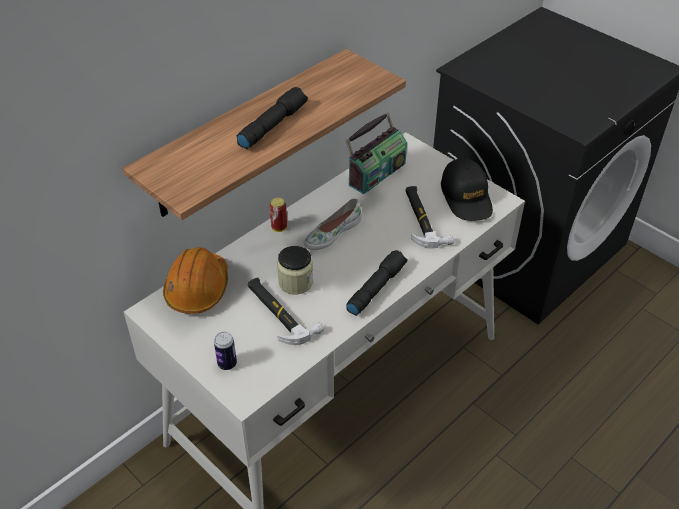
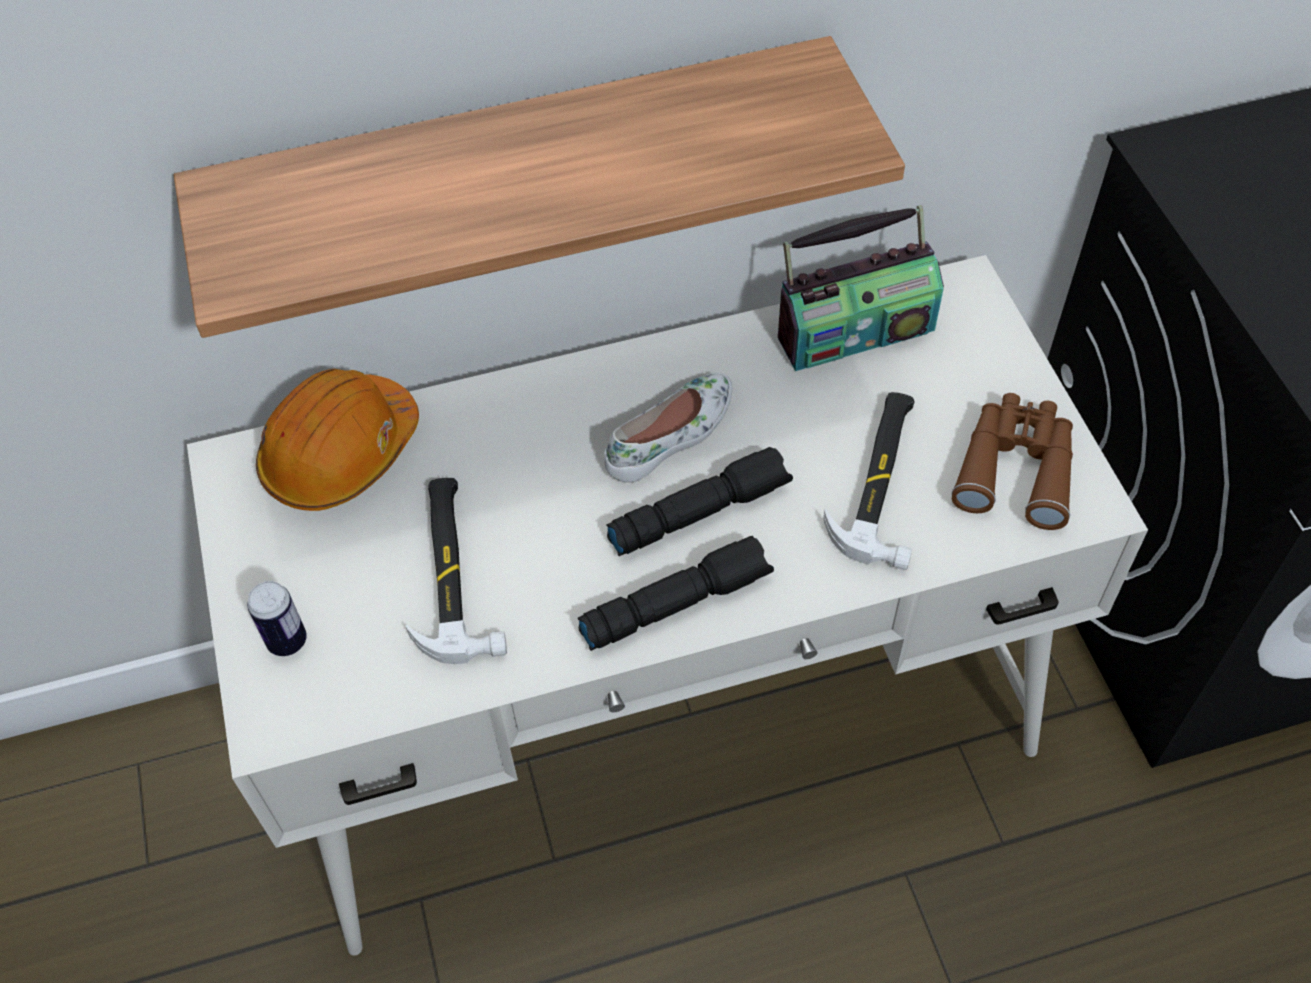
camera: 30 degrees right, 10 degrees up
(272, 125) = (527, 178): black flashlight -> black flashlight (699, 511)
(279, 228) = (576, 381): can -> none
(295, 282) = (527, 519): jar -> none
(332, 233) = (672, 435): white shoe -> white shoe turned 150 degrees clockwise
(466, 197) = (1015, 467): black cap -> brown binoculars

